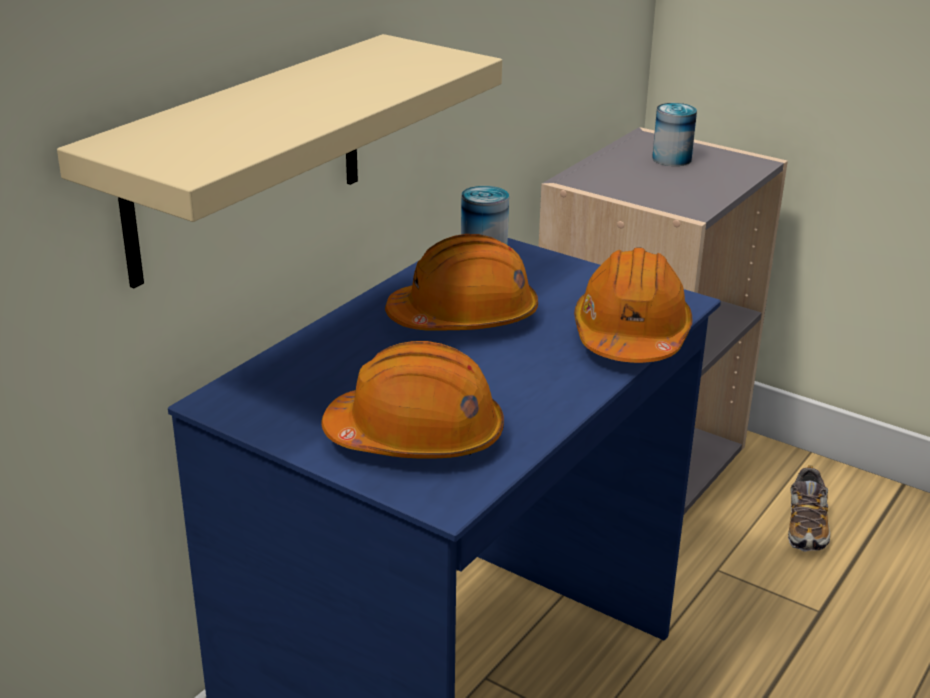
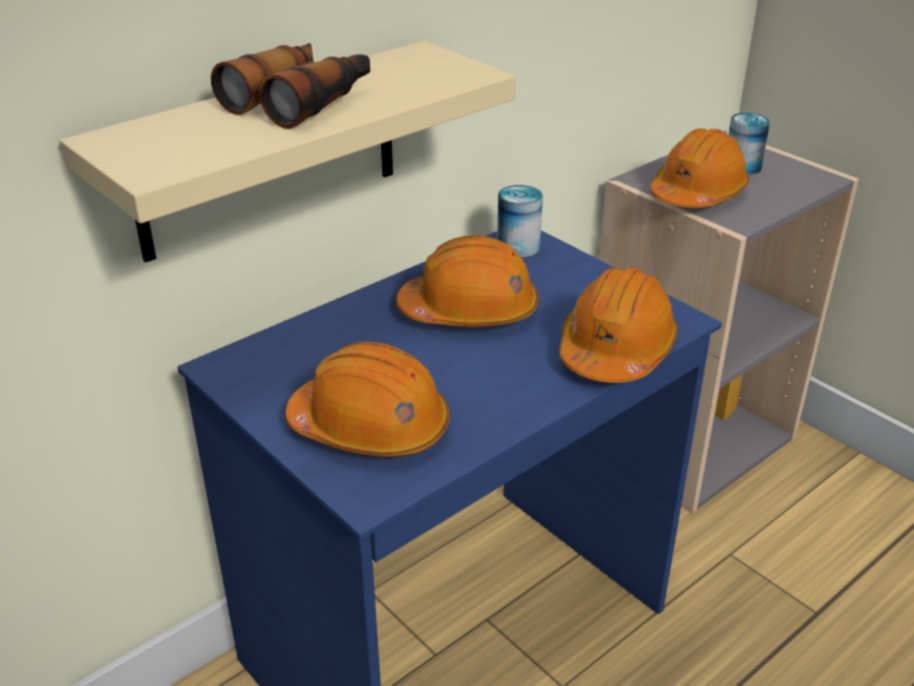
camera: 15 degrees right, 5 degrees up
(298, 94) = (301, 101): none -> binoculars
(639, 187) = (697, 193): none -> orange hard hat
(806, 527) = (830, 526): shoe -> none

